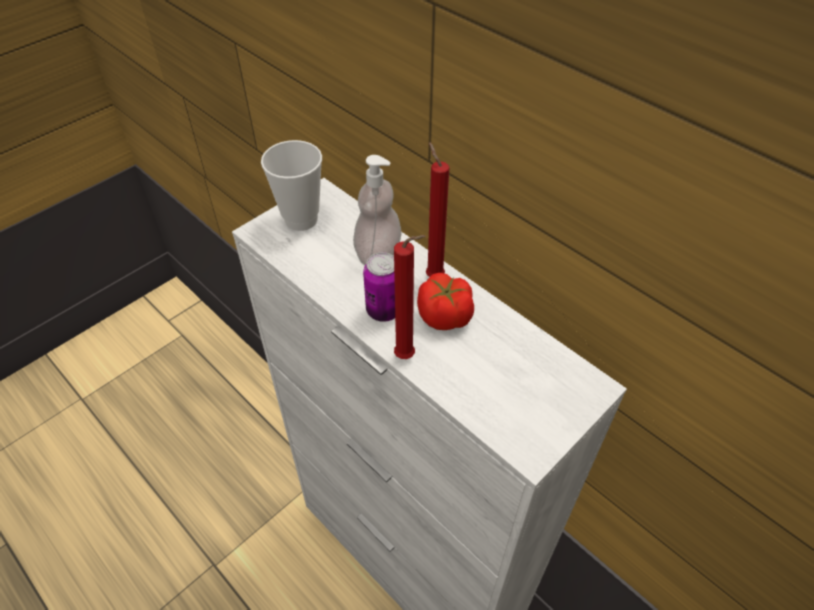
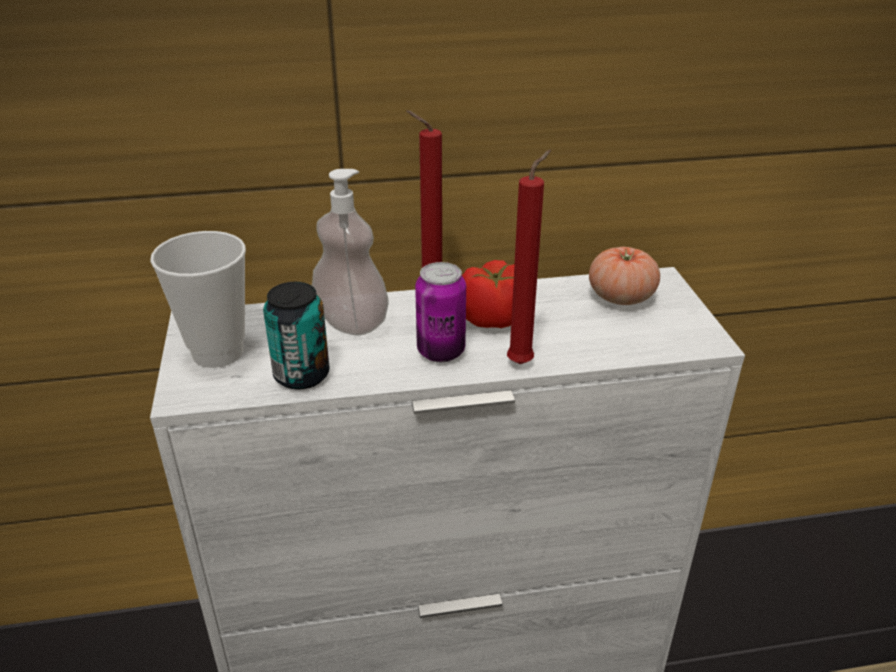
camera: 55 degrees left, 15 degrees down
(309, 264) = (301, 375): none -> can
(542, 374) = (621, 297): none -> tomato

